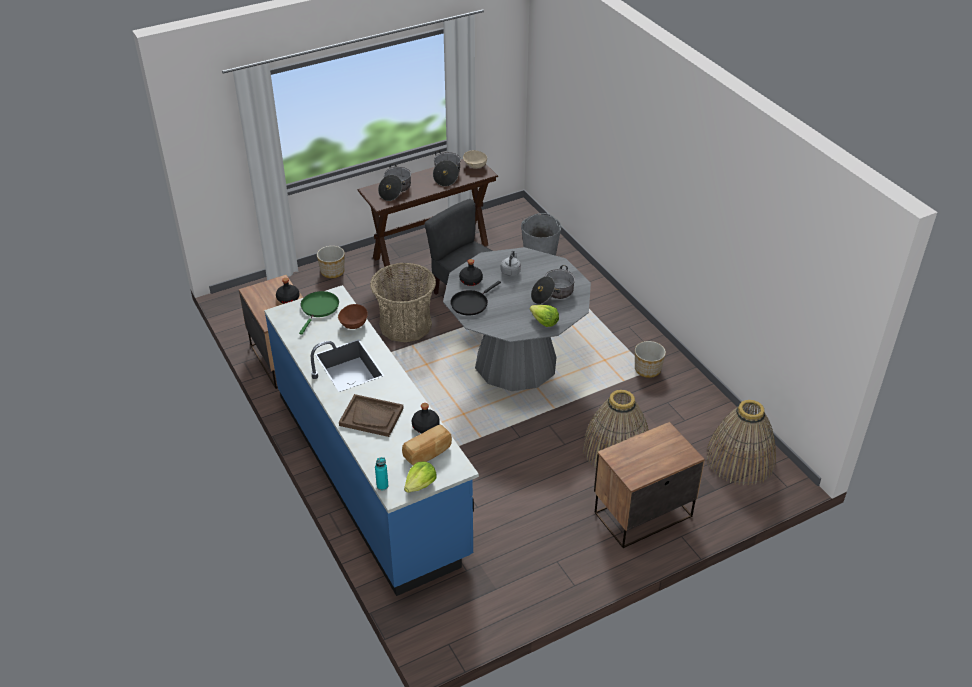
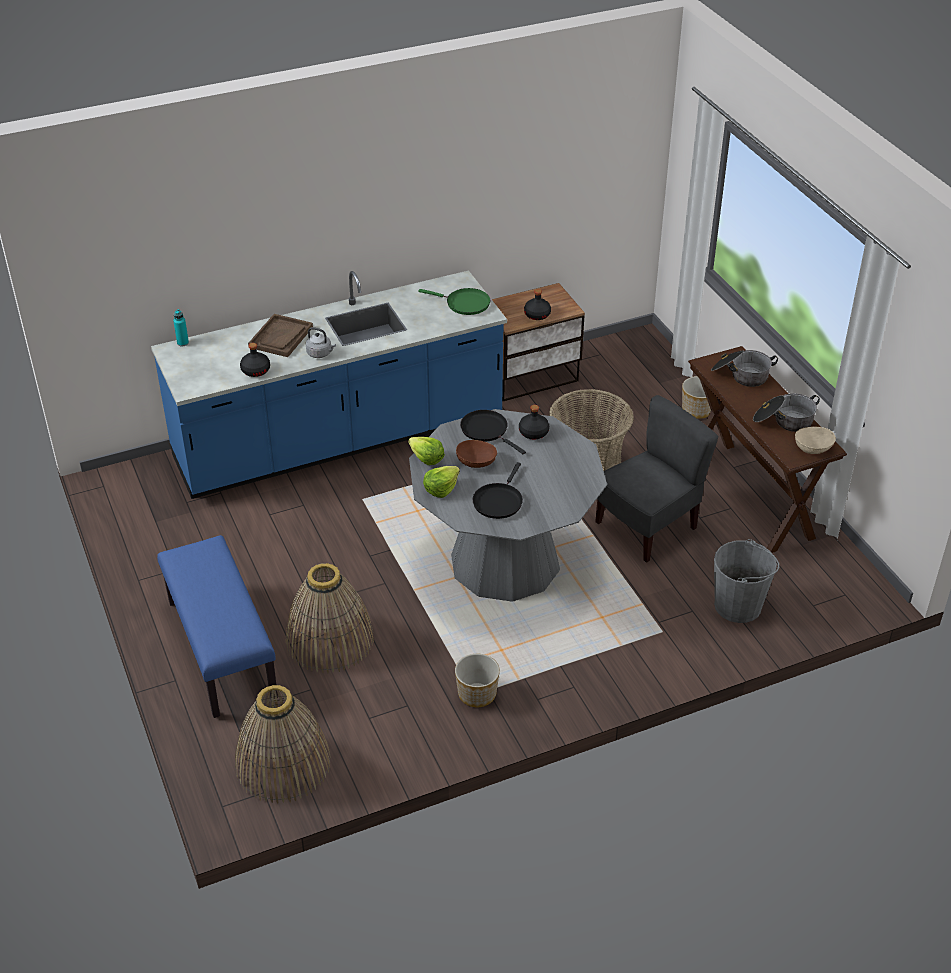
camera: 95 degrees right, 0 degrees up
(353, 323) = (434, 326): brown bowl -> brown bowl (476, 462)
(420, 485) = (175, 365): lettuce -> lettuce (426, 459)
(428, 453) = (216, 371): bread -> none
(511, 271) = (551, 468): grey kettle -> grey kettle (320, 353)
(552, 294) = (498, 501): cooking pot -> black frying pan
(641, 513) = (220, 649): nightstand -> blue bench

